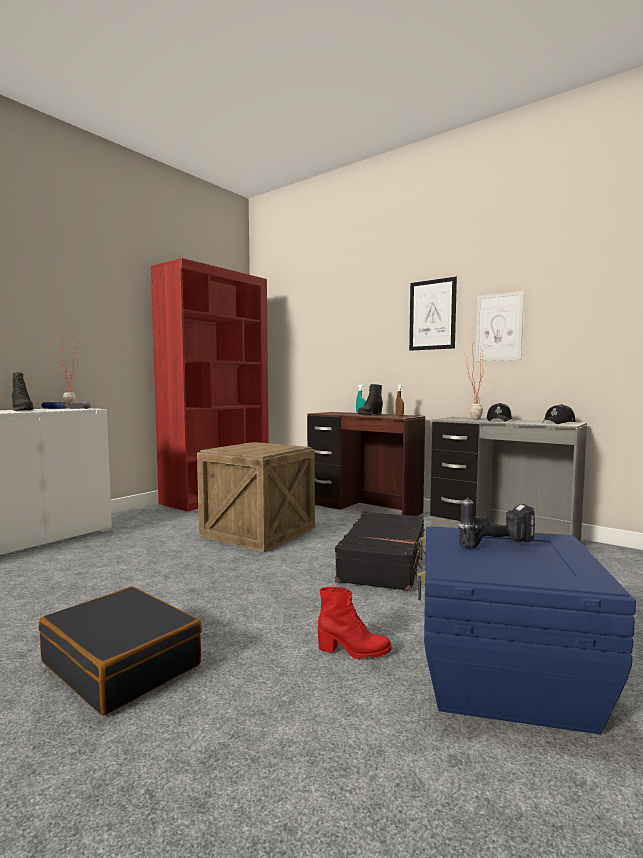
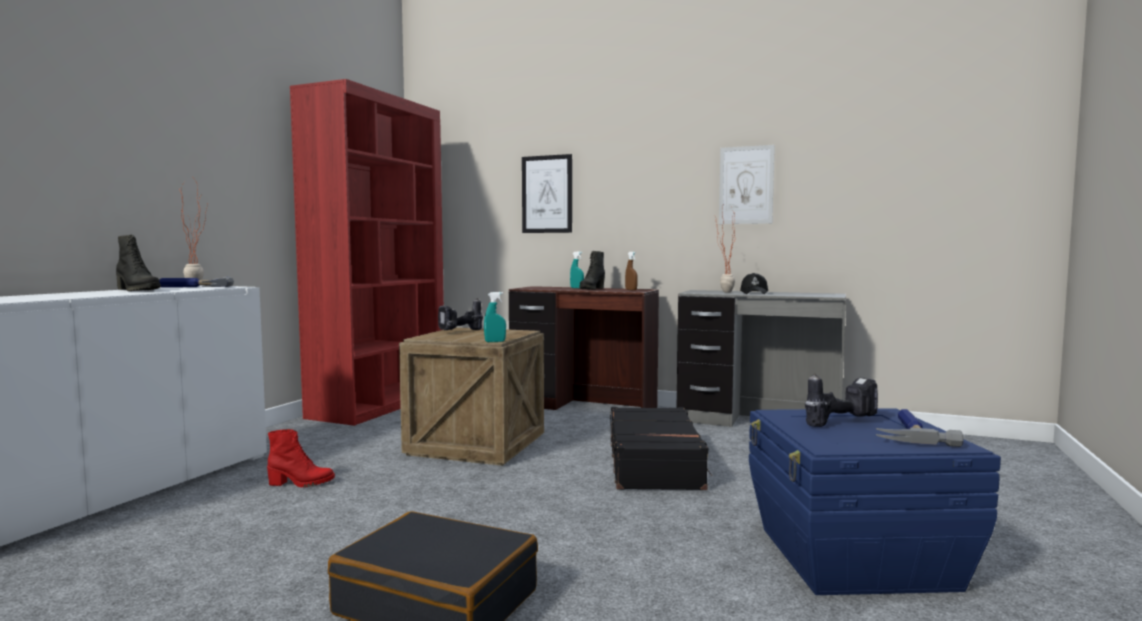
camera: 15 degrees left, 0 degrees up
(251, 445) = (461, 331): none -> power drill
(260, 454) = (495, 342): none -> turquoise spray bottle
(353, 651) = (692, 555): red boot -> red boot (301, 483)
(432, 315) = (665, 167): picture -> picture (547, 194)
(555, 563) = (908, 433): none -> hammer
(559, 423) = (820, 294): black cap -> none

